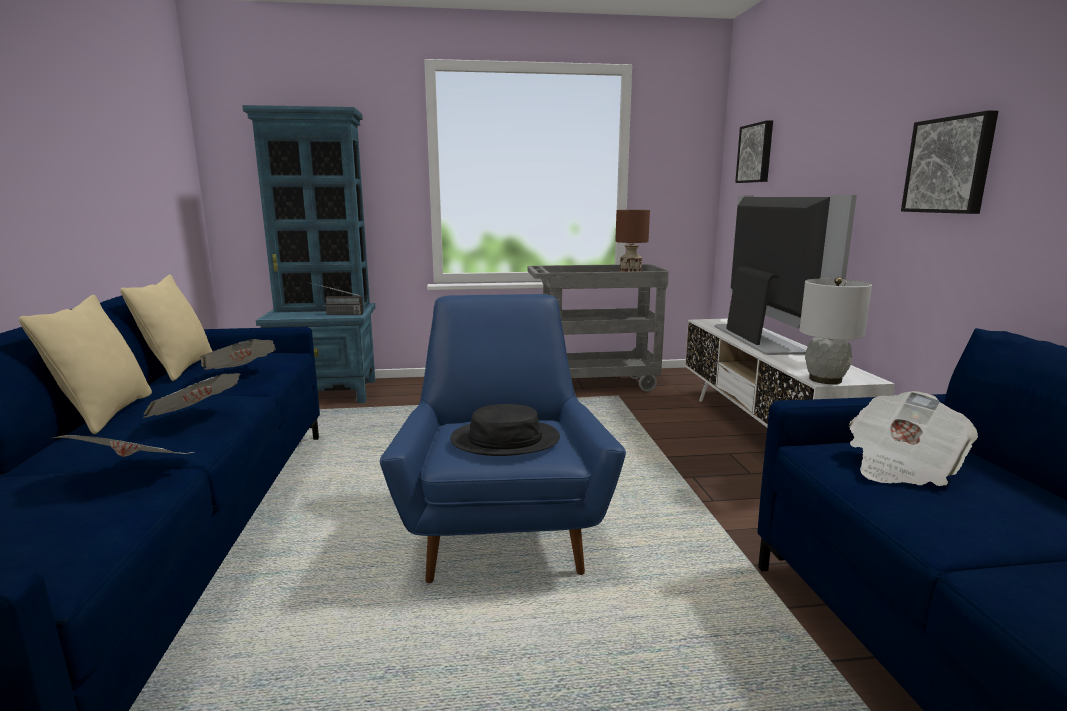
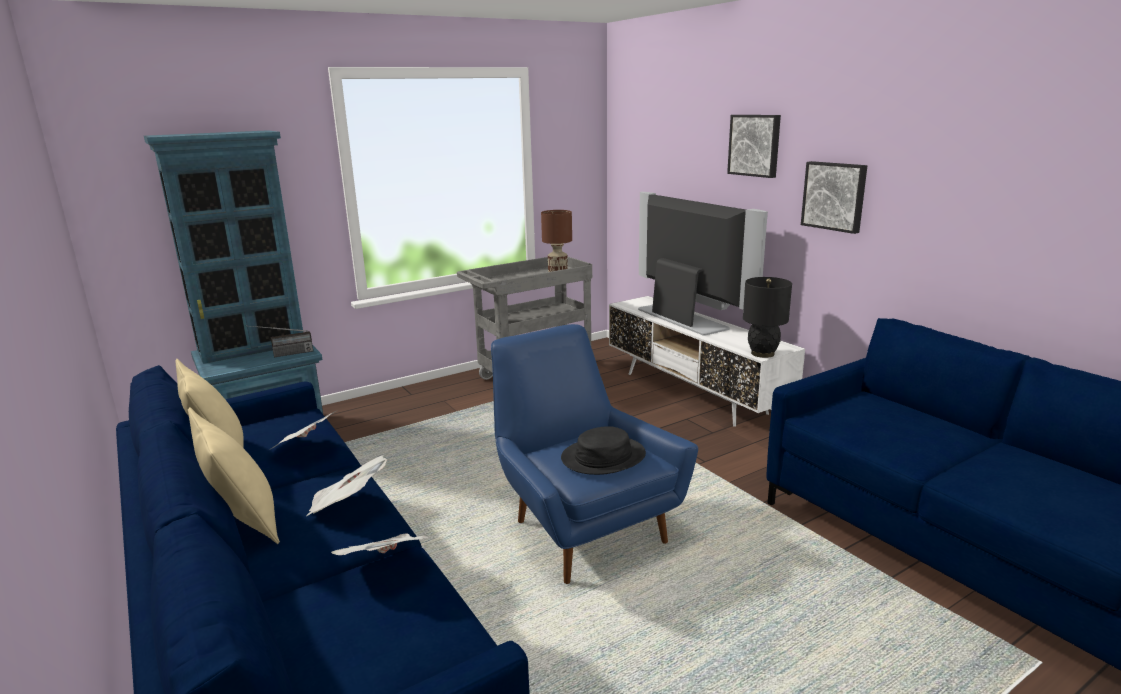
camera: 25 degrees left, 5 degrees up
(756, 153) = (649, 153): picture -> picture (755, 145)
(825, 379) = (762, 353): white table lamp -> black table lamp
(901, 466) = (866, 419): newspaper -> none

